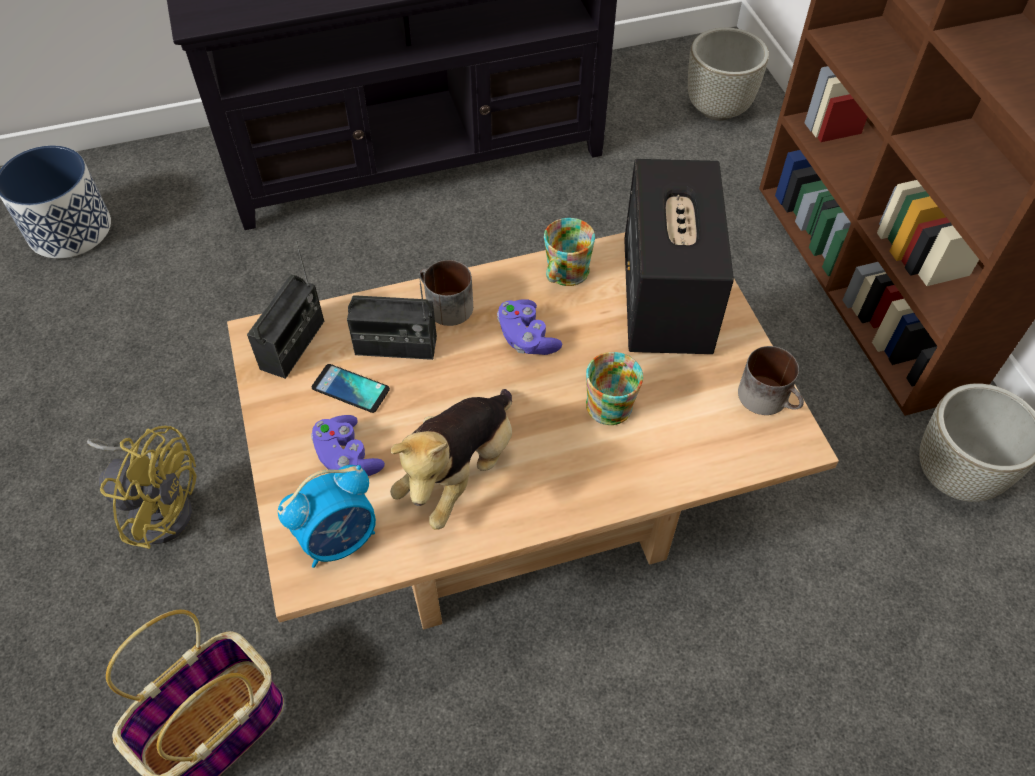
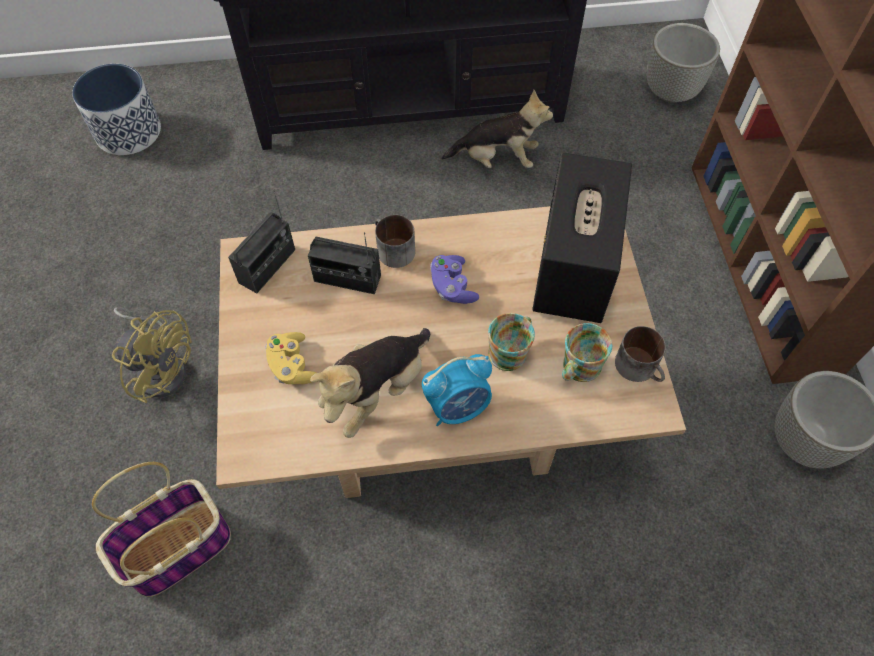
camera: 10 degrees right, 5 degrees up
(339, 539) = (274, 431): alarm clock -> alarm clock (458, 407)
(347, 457) = (292, 365): purple game controller -> yellow game controller
(350, 389) = (305, 309): phone -> none
(532, 206) = (497, 159): none -> plush toy
(563, 274) = (493, 236): mug -> mug (577, 369)

